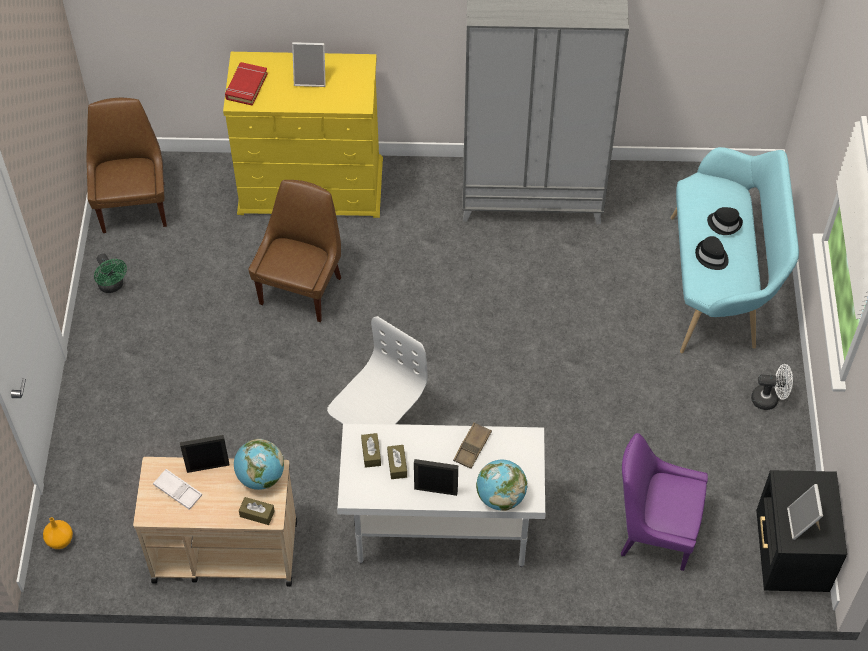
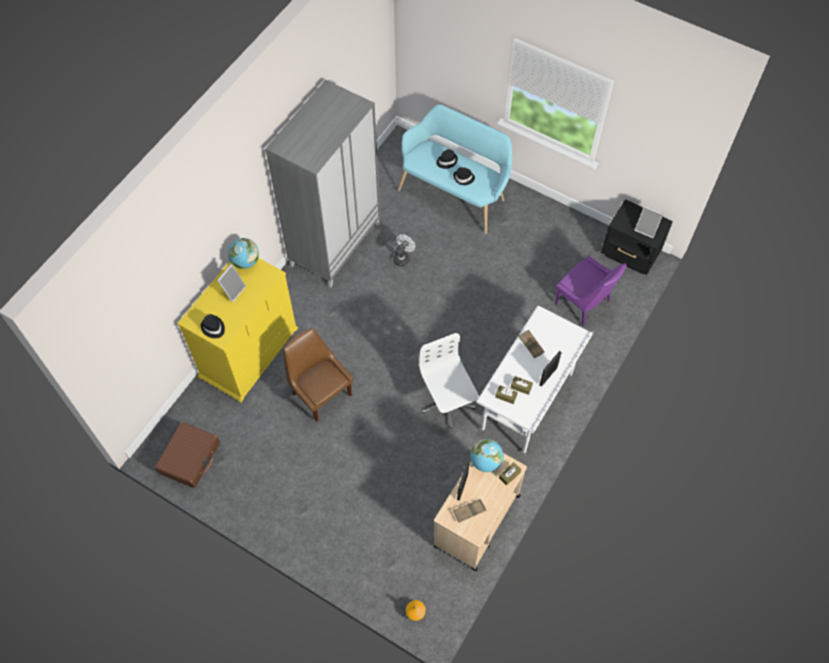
camera: 60 degrees left, 5 degrees up
(112, 286) = (245, 499): green fan -> none
(134, 205) = (190, 458): brown chair -> brown suitcase
(178, 491) = (469, 511): white tray -> brown tray
(246, 86) = (213, 328): red book -> black hat
(500, 497) = (569, 347): globe -> globe (245, 262)
(654, 531) = (584, 304): purple chair -> purple chair turned 90 degrees counterclockwise
(769, 399) = (537, 212): white fan -> white fan (403, 257)

